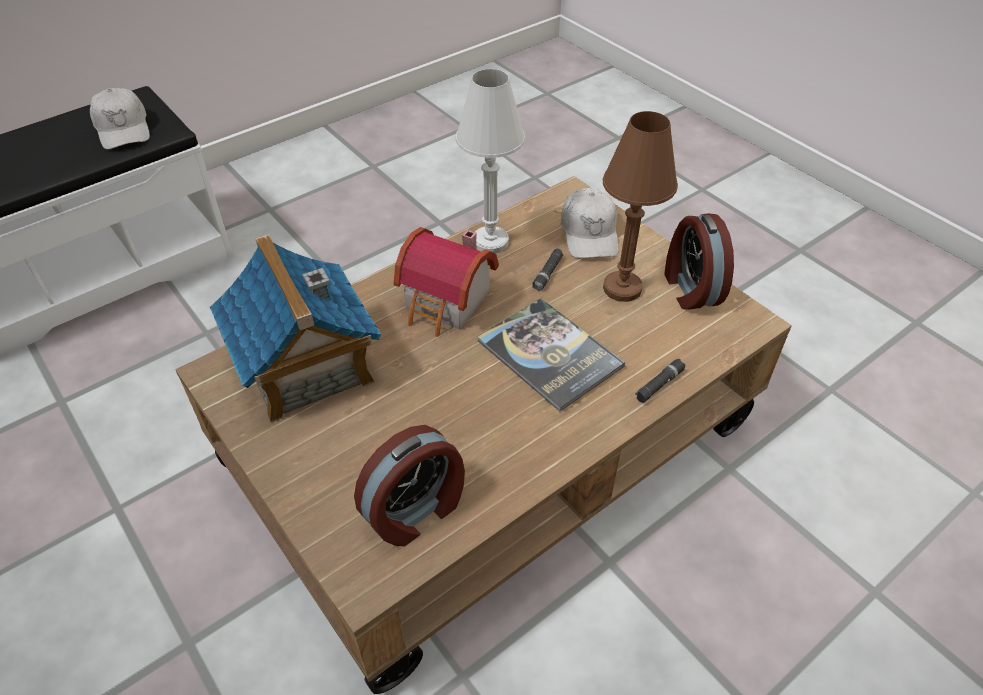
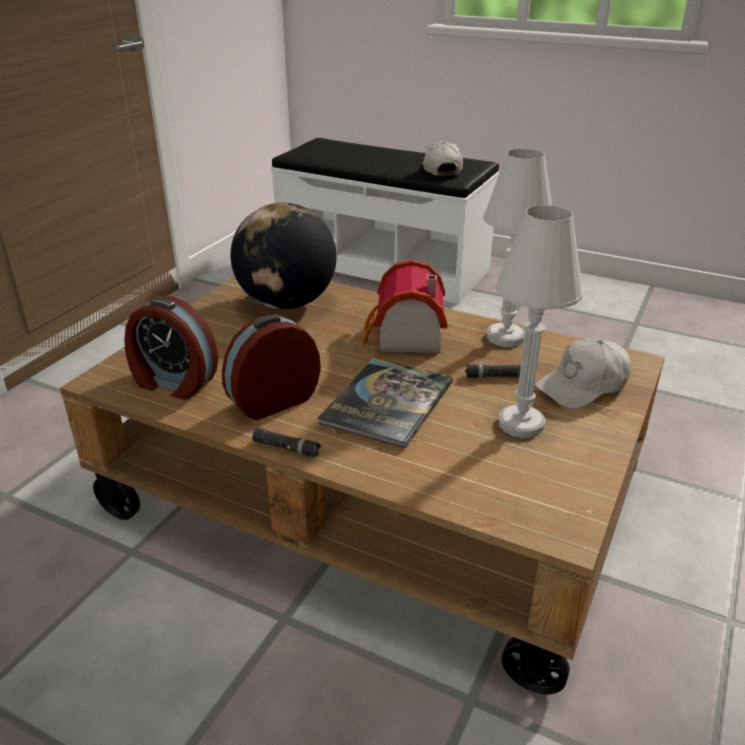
camera: 65 degrees right, 15 degrees down
(123, 129) = (441, 169): white cap -> white cap turned 135 degrees clockwise
(305, 367) = (287, 303): toy house -> globe
(622, 288) = (521, 424): brown table lamp -> white table lamp
(659, 384) = (399, 478): black flashlight -> black flashlight (286, 448)
(690, 288) = (571, 470): alarm clock -> alarm clock (272, 400)

